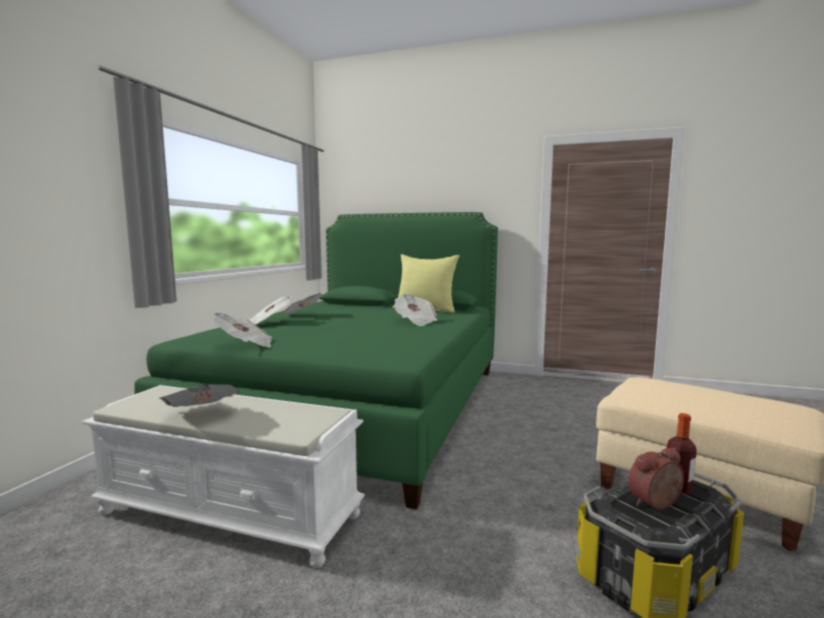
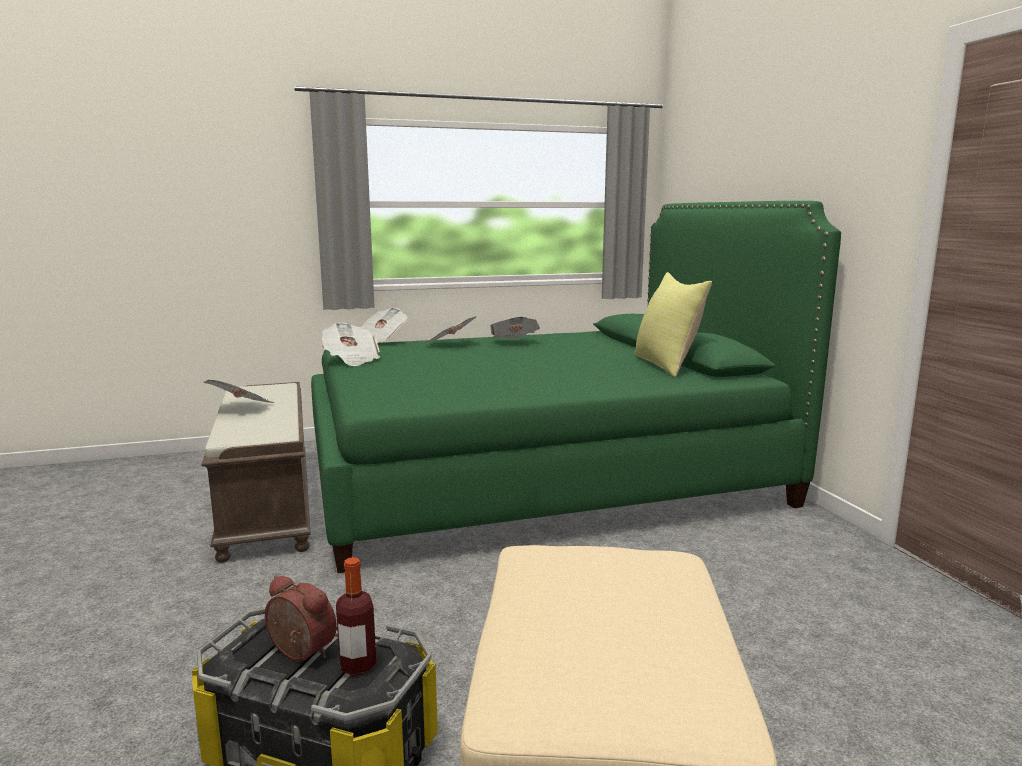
camera: 55 degrees right, 5 degrees up
(232, 513) = (269, 505): white bench -> brown bench
(415, 321) = (571, 376): newspaper -> newspaper (380, 340)

